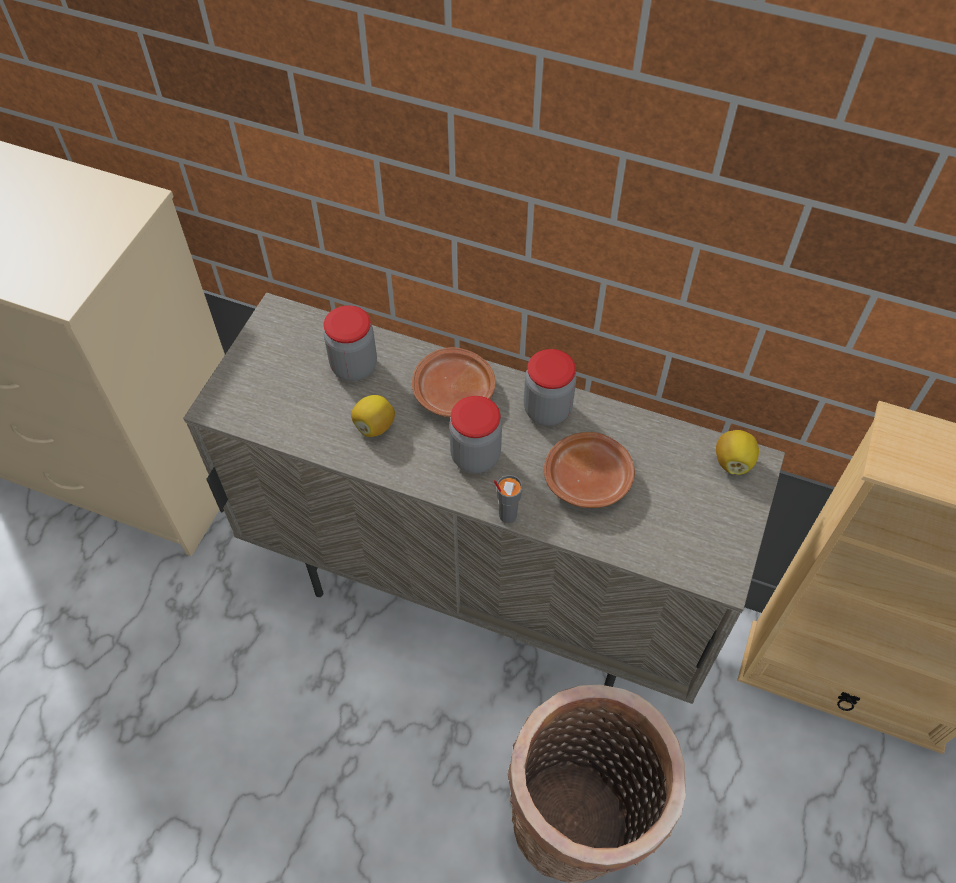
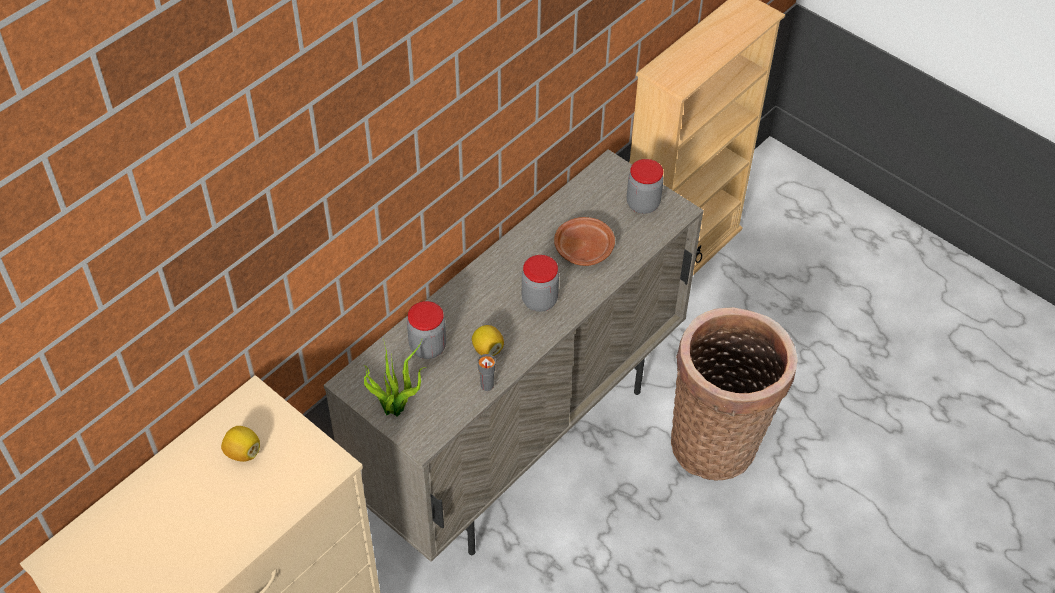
camera: 70 degrees left, 5 degrees down
(254, 367) = (397, 408): none -> potted plant
(454, 392) = (481, 296): brown plate -> none
(507, 515) = (592, 298): grey cup -> grey cup (486, 386)
(547, 409) = (520, 251): jar -> jar (643, 204)
(733, 461) = (604, 175): lemon -> lemon (243, 452)

